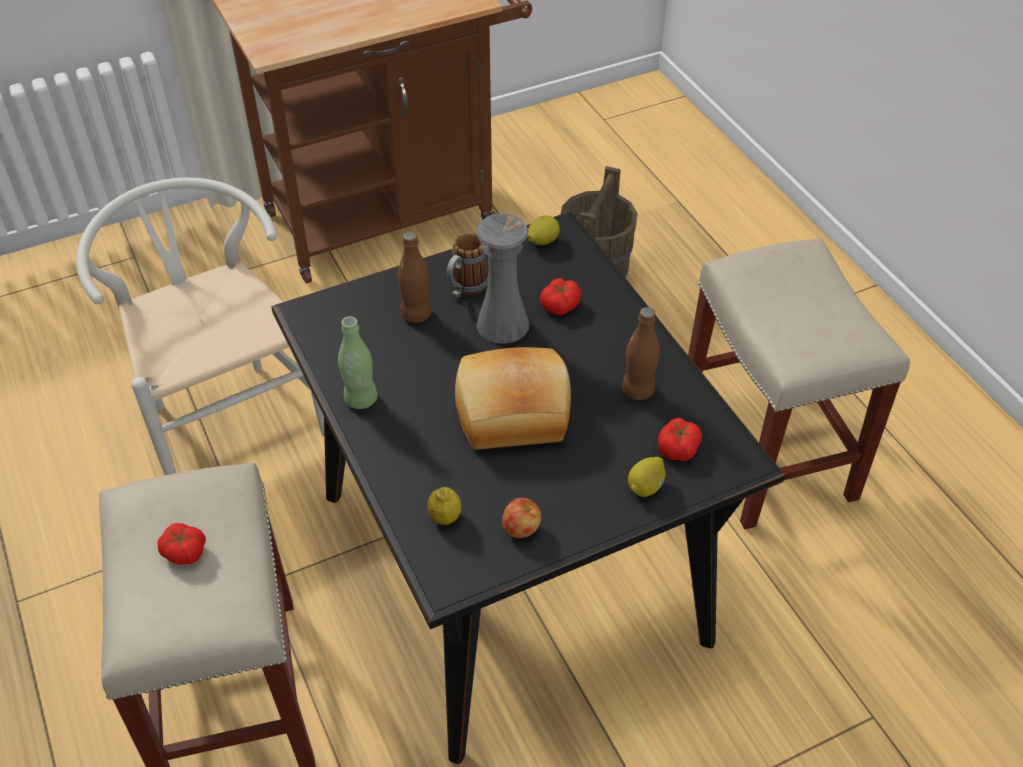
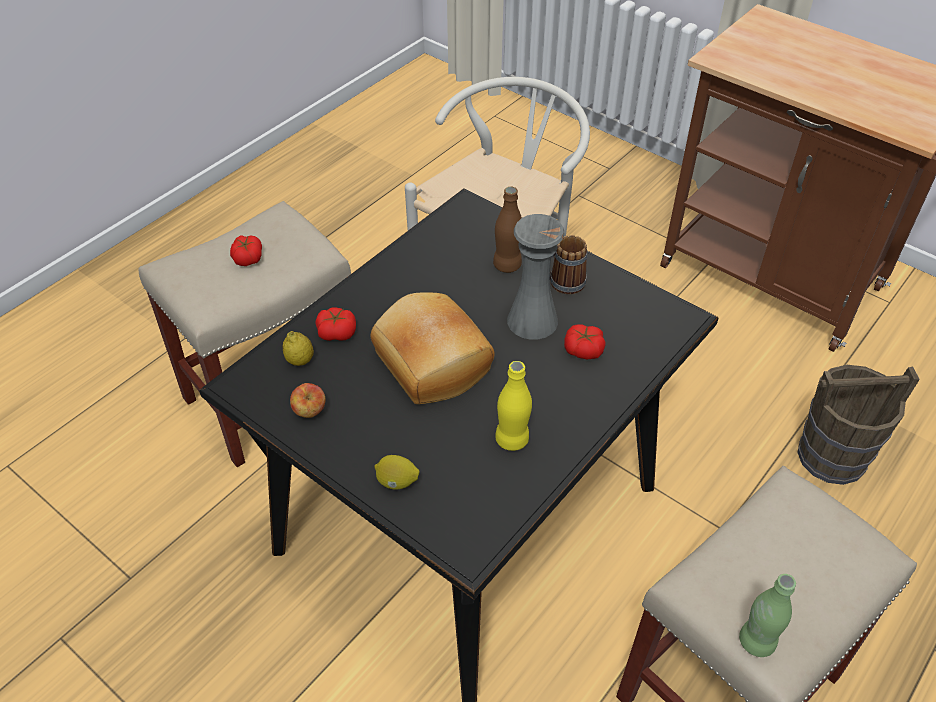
camera: 65 degrees right, 0 degrees up
(361, 399) = (395, 269): green bottle -> green bottle (756, 641)
(542, 241) = (657, 310): lemon -> none
(638, 390) = (512, 439): brown bottle -> yellow bottle
(677, 448) = (457, 492): tomato -> tomato (337, 332)

